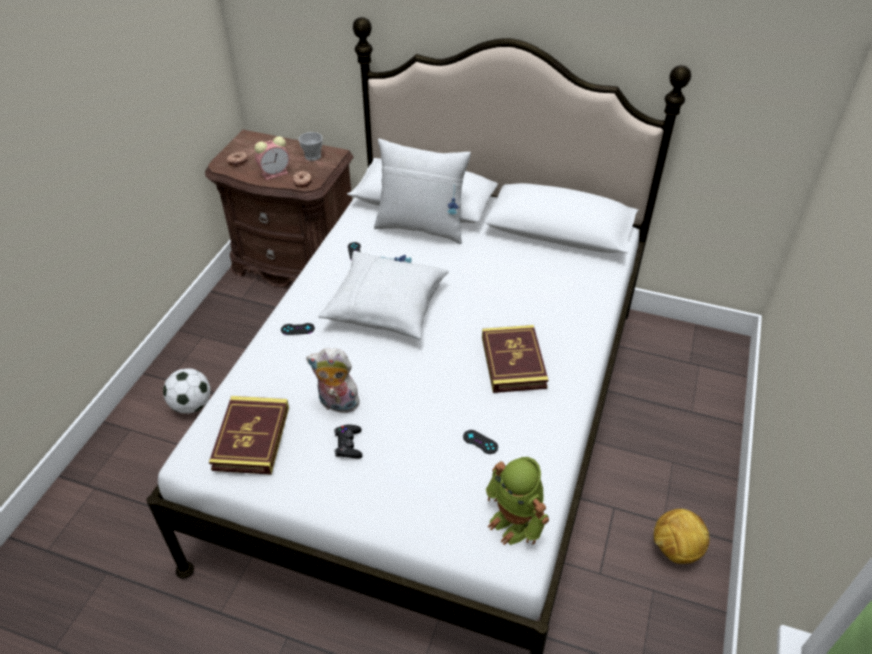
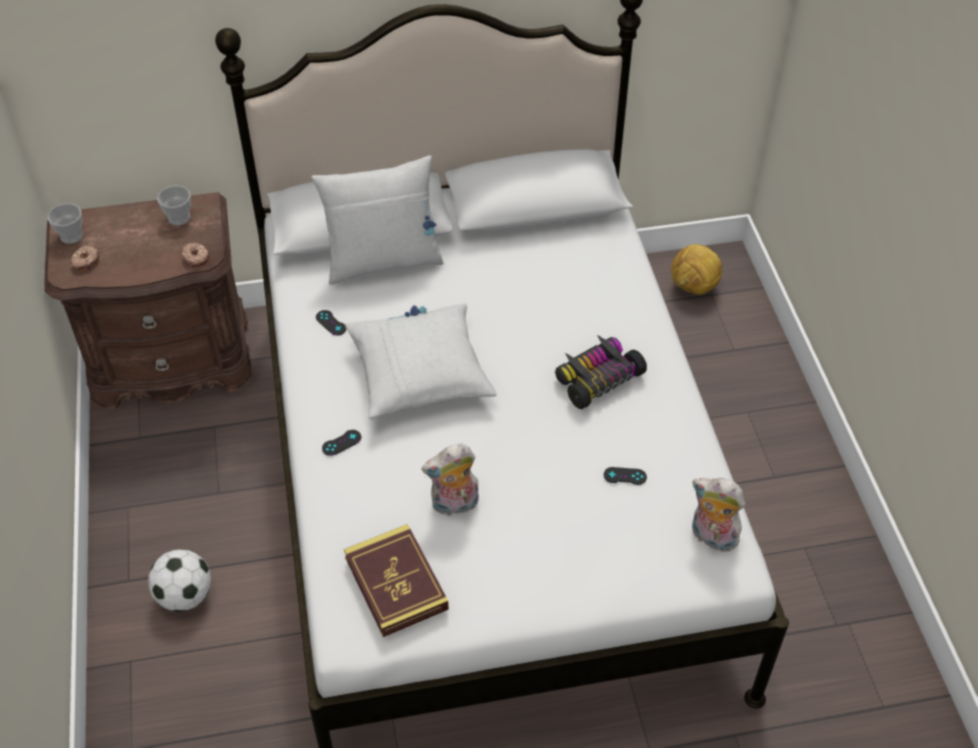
camera: 30 degrees left, 5 degrees up
(243, 145) = (71, 236): none -> cup
(275, 173) = (150, 259): alarm clock -> none
(348, 445) = (499, 541): black game controller -> none
(513, 362) = (596, 378): book -> toy car
(515, 522) = (711, 537): toy robot -> plush toy
(675, 550) = (801, 499): football -> football (693, 287)

